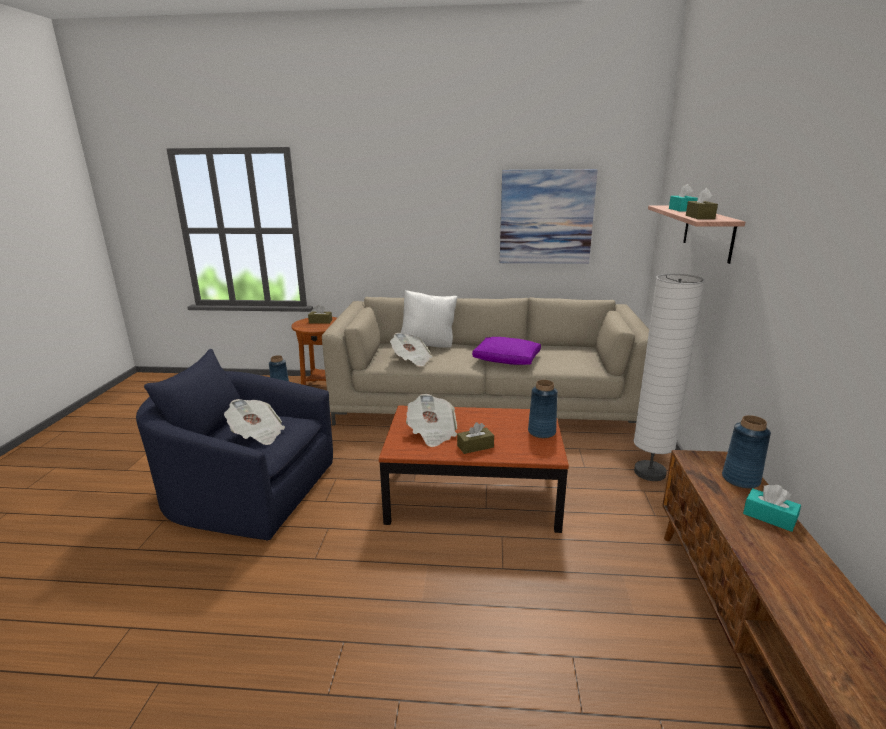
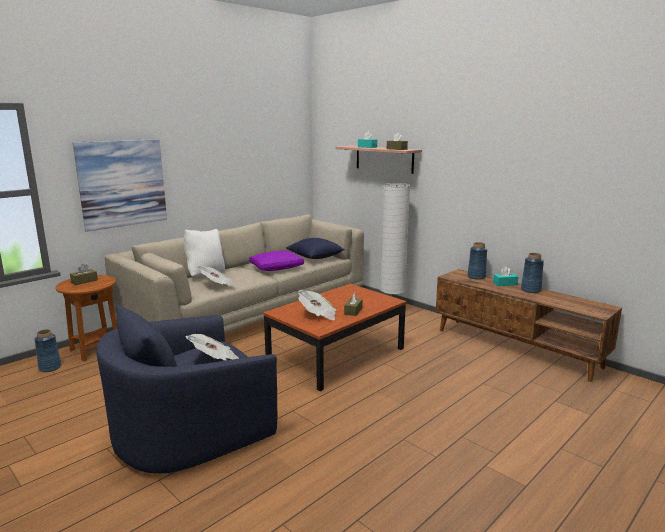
camera: 50 degrees left, 5 degrees down
(541, 432) = (367, 294): blue vase -> blue vase (530, 290)
(546, 217) = (252, 160): picture -> picture (122, 183)
(574, 361) = (315, 257): none -> blue pillow

